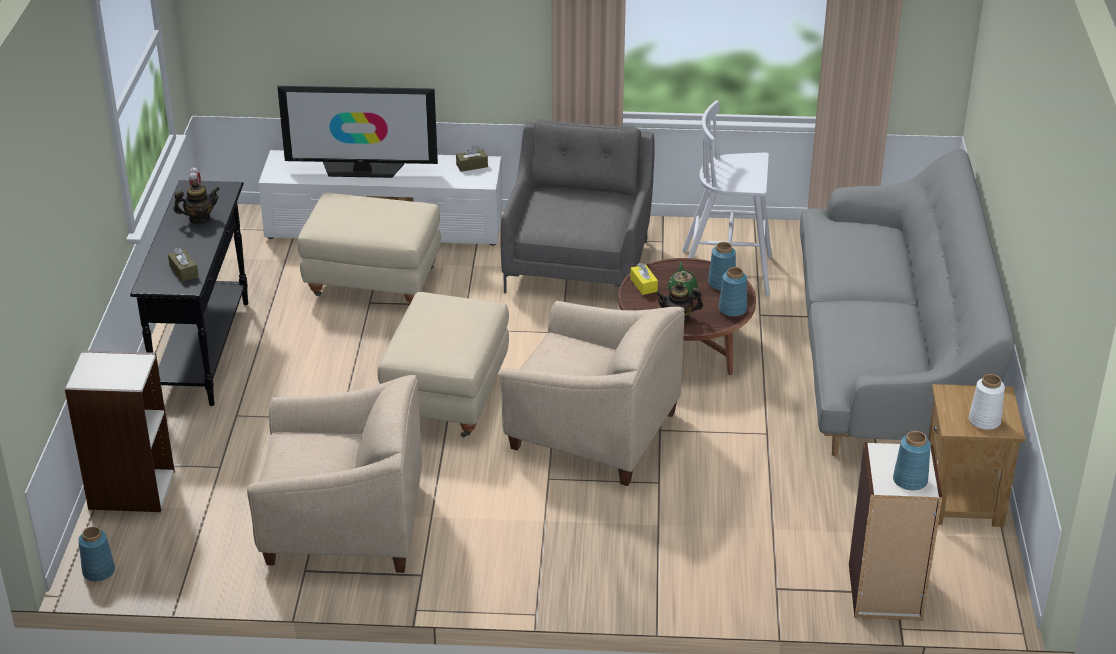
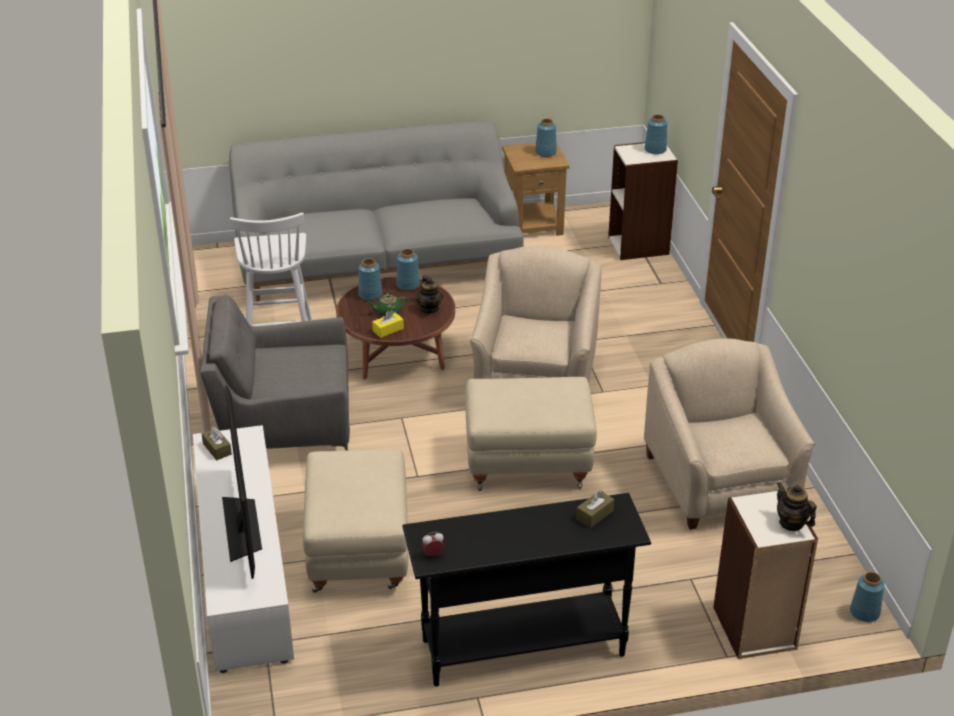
camera: 105 degrees left, 0 degrees up
(199, 218) = (492, 534): teapot -> teapot (791, 523)
(984, 420) = (545, 152): white vase -> blue vase

